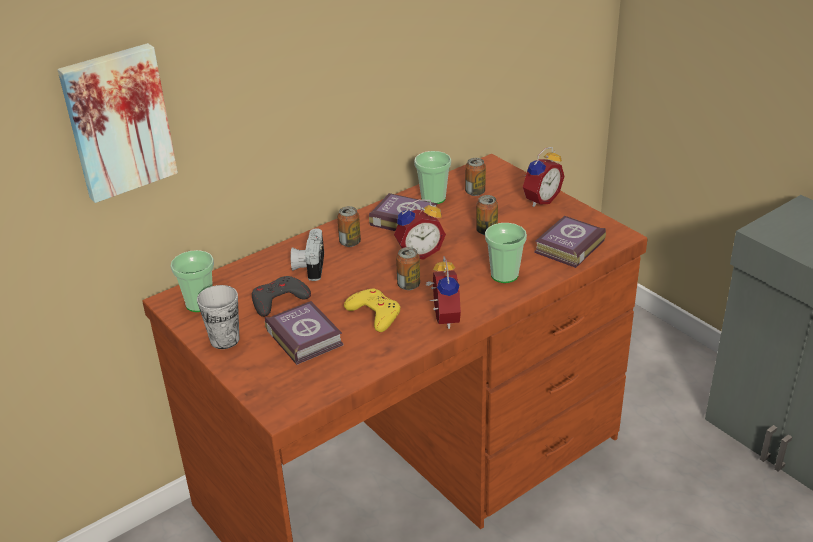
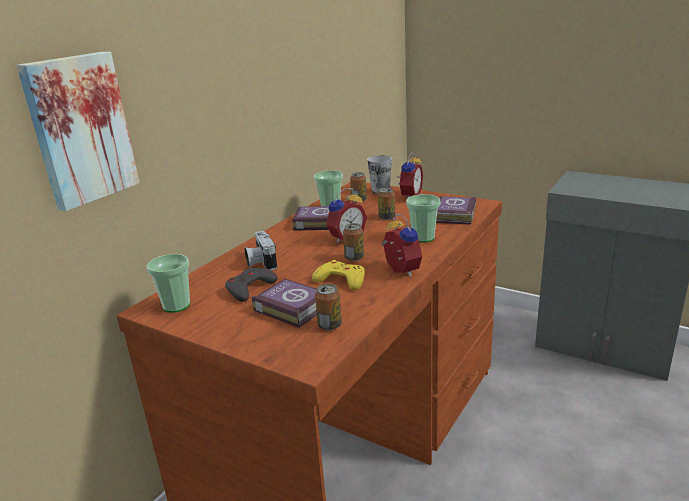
camera: 20 degrees left, 10 degrees down
(225, 340) = (217, 325): cup -> cup (380, 190)
(350, 242) = (285, 242): can -> can (329, 325)

